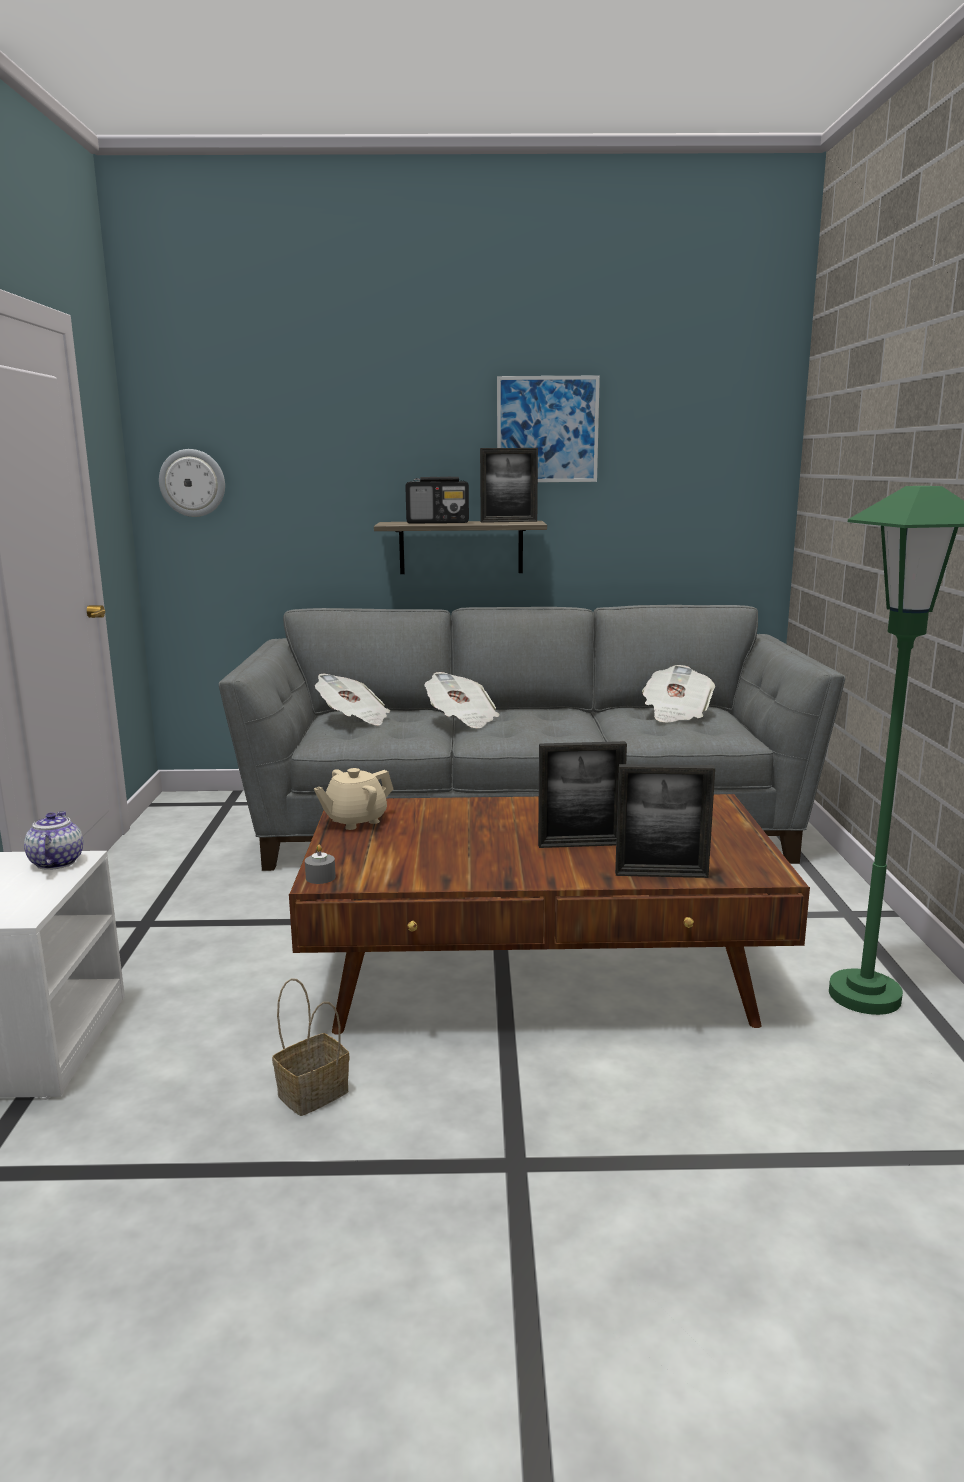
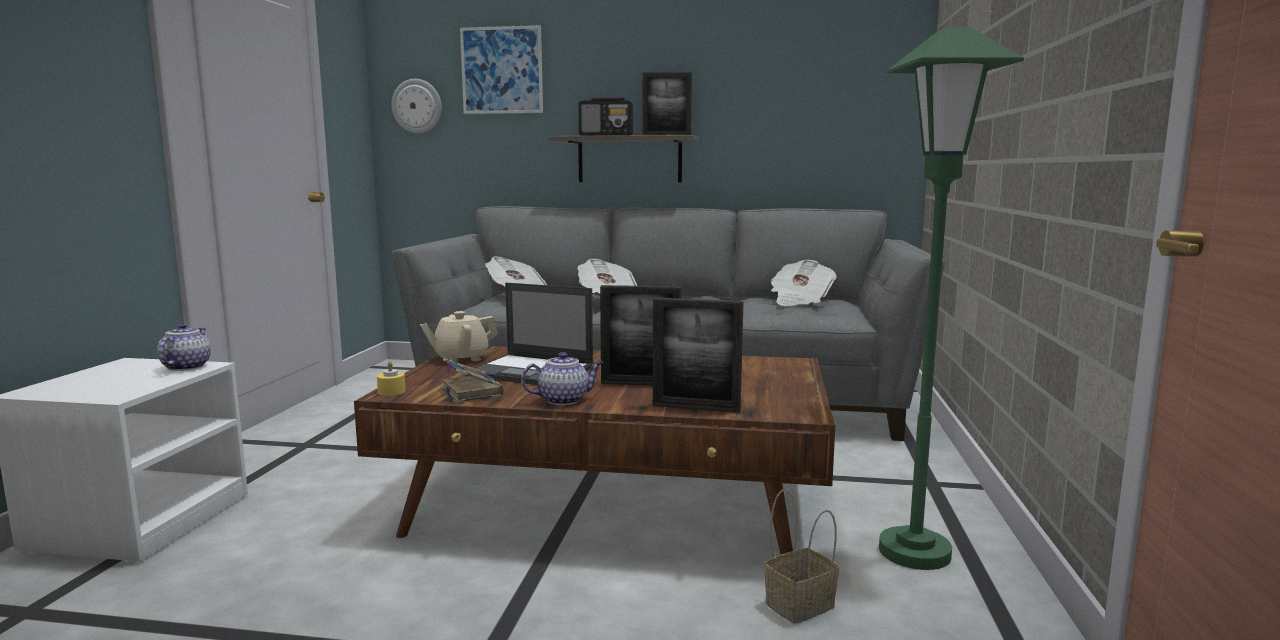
camera: 10 degrees right, 5 degrees down
(314, 1092) = (347, 580): basket -> basket (800, 604)
(320, 877) = (391, 392): grey candle -> yellow candle
(408, 871) = (470, 392): none -> book
(451, 835) = (532, 371): none -> laptop
(518, 874) = (564, 400): none -> teapot
(547, 429) = (703, 59): picture -> picture (502, 70)

